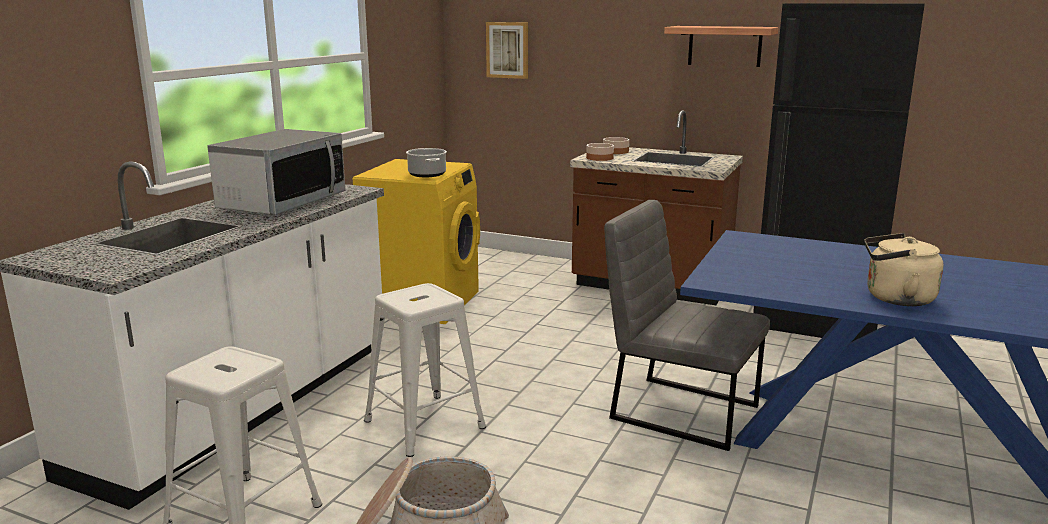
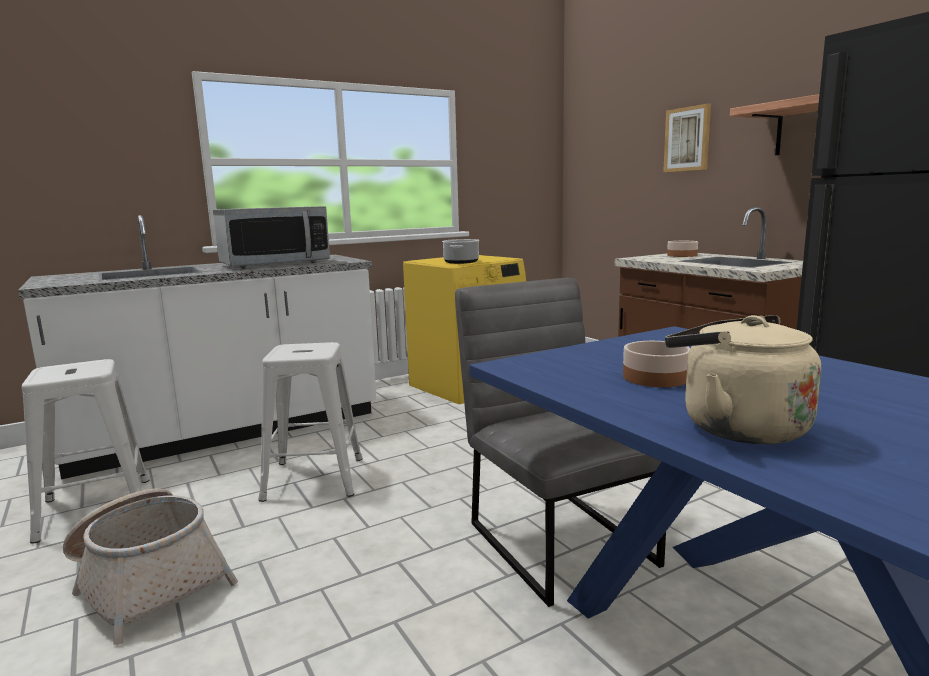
camera: 35 degrees right, 5 degrees down
(507, 50) = (608, 159): picture -> picture (687, 139)
(599, 158) = (649, 258): bowl -> bowl (655, 377)

